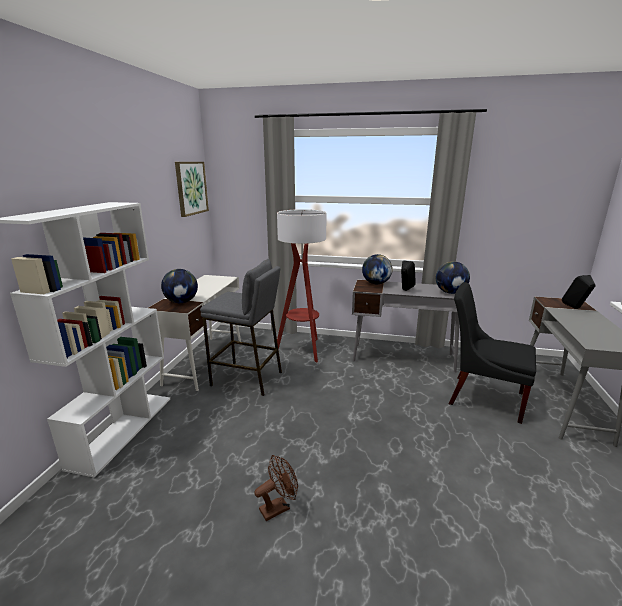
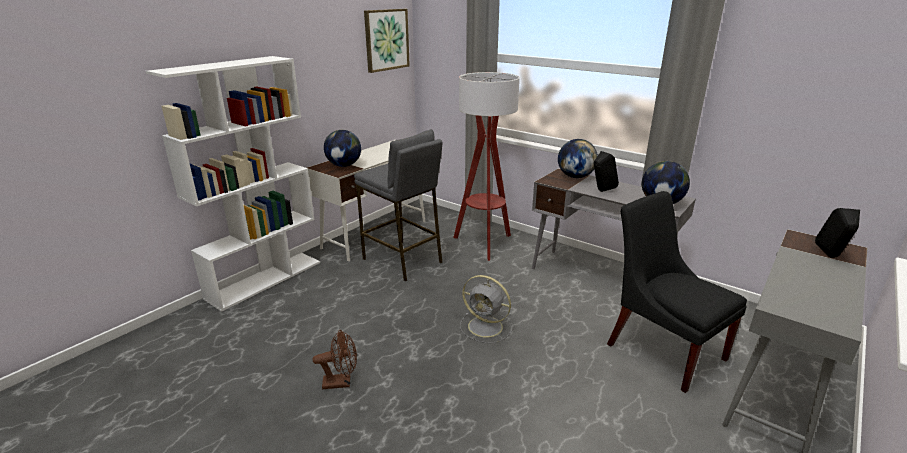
camera: 25 degrees right, 5 degrees up
(359, 416) = (486, 327): none -> grey fan

